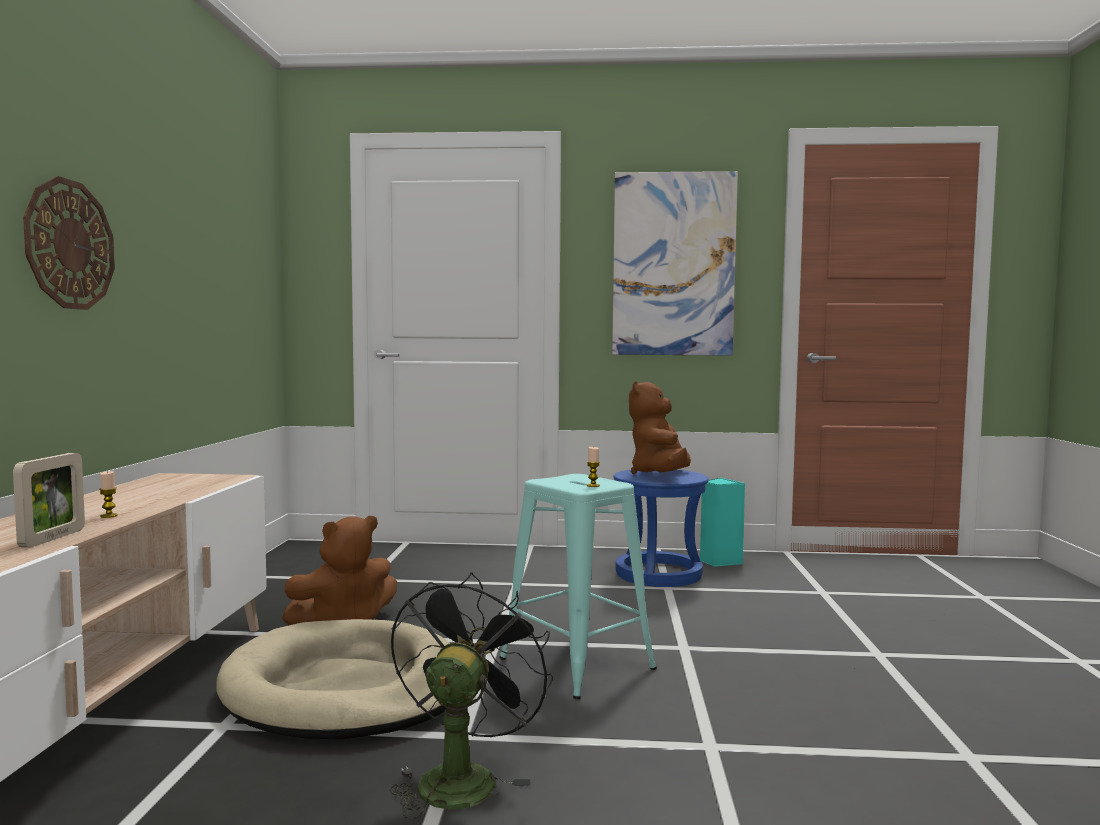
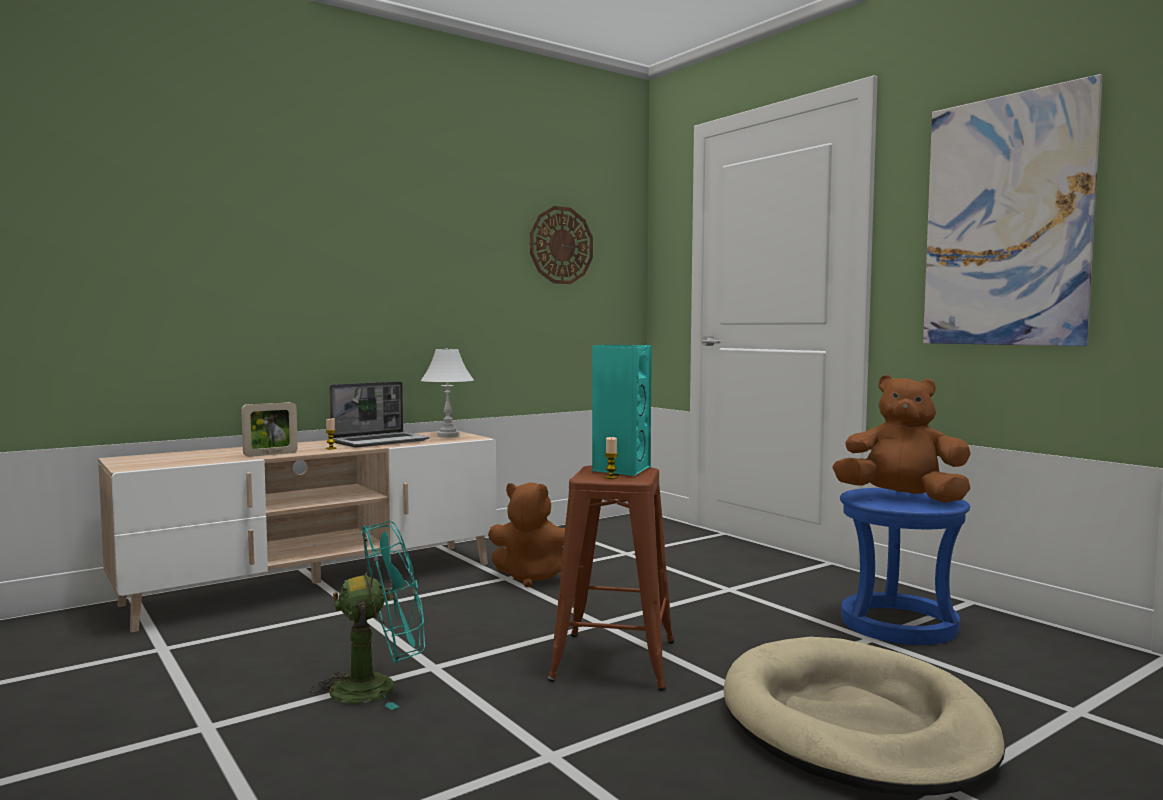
camera: 50 degrees right, 0 degrees up
(69, 244) = (376, 263): wall clock -> wall clock (561, 245)
(136, 498) = (380, 441): none -> laptop
(191, 480) = (447, 436): none -> white table lamp
(346, 688) = (446, 614): beige dog bed -> beige dog bed (854, 724)
(461, 777) = (377, 687): black fan -> turquoise fan
(576, 663) = (614, 660): turquoise stool -> brown stool
(660, 475) = (902, 498): brown plush toy -> brown plush toy turned 45 degrees clockwise
(719, 561) = (1017, 636): turquoise speaker -> turquoise speaker (620, 470)

